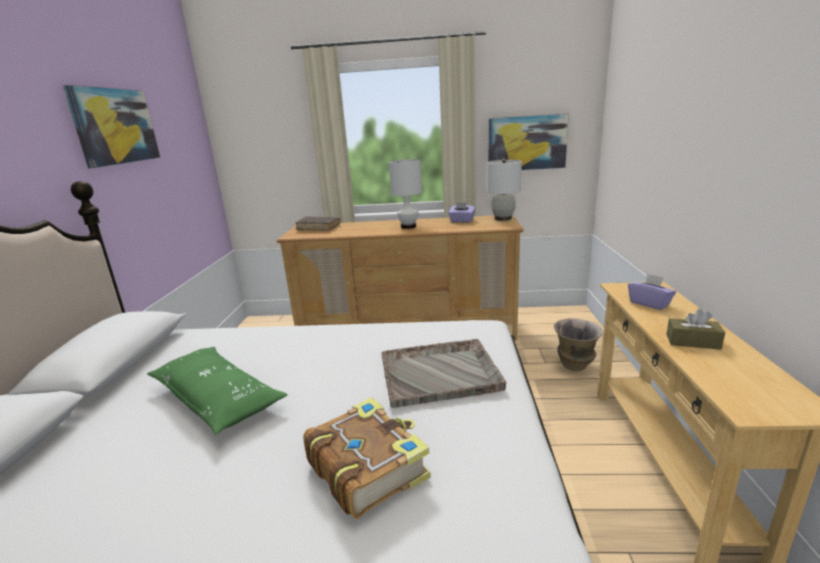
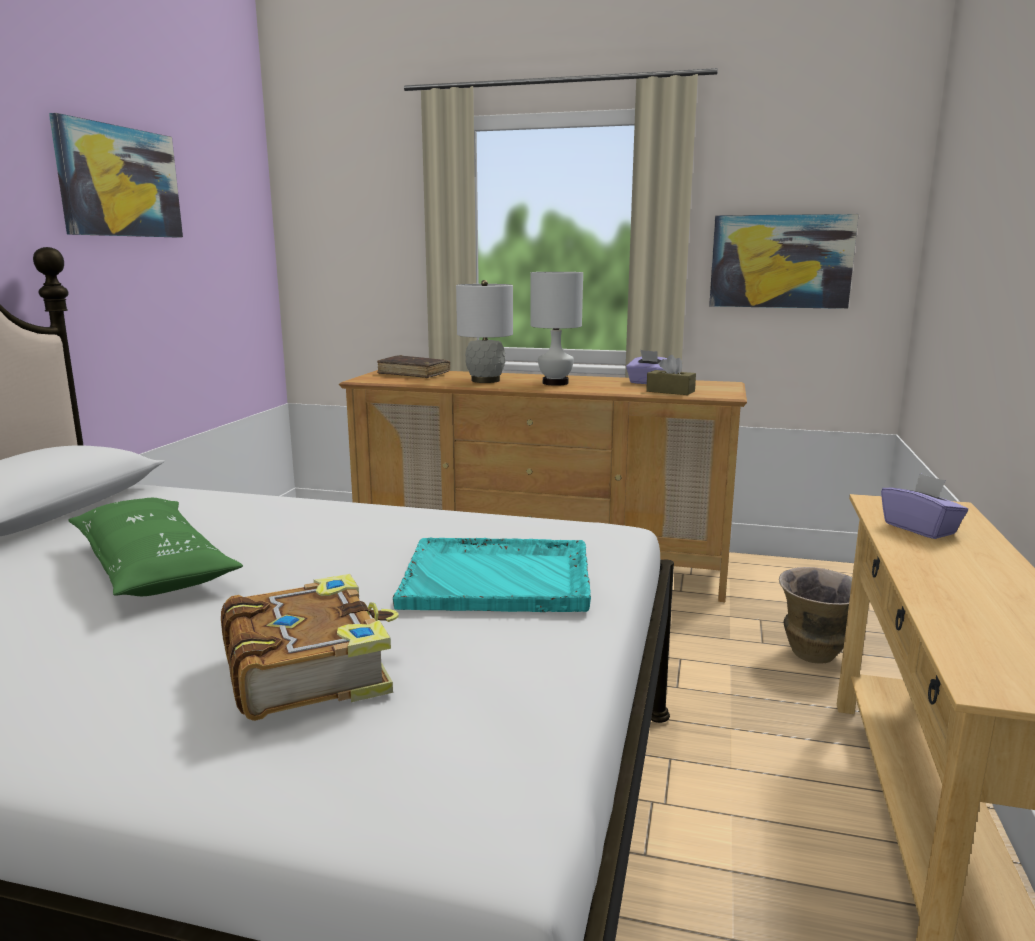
camera: 10 degrees right, 5 degrees down
(440, 373) = (499, 578): grey tray -> turquoise tray
(503, 218) = (722, 385): white table lamp -> white table lamp (485, 380)
(692, 342) = (961, 586): brown tissue box -> brown tissue box (670, 391)

